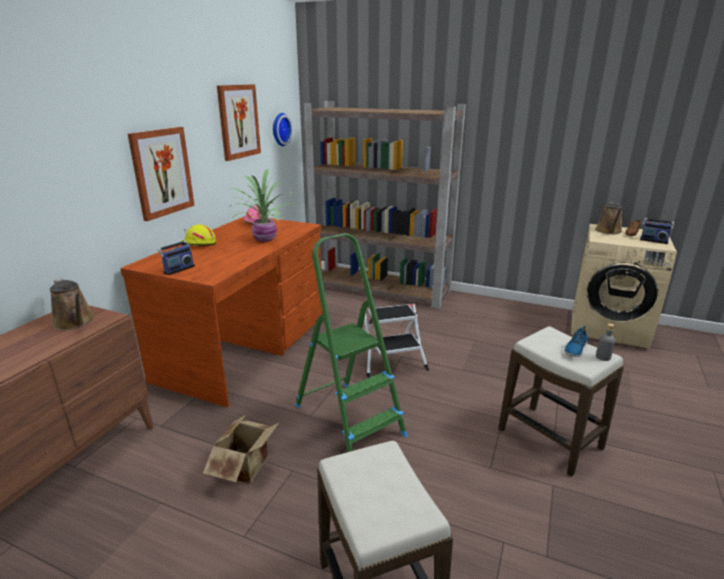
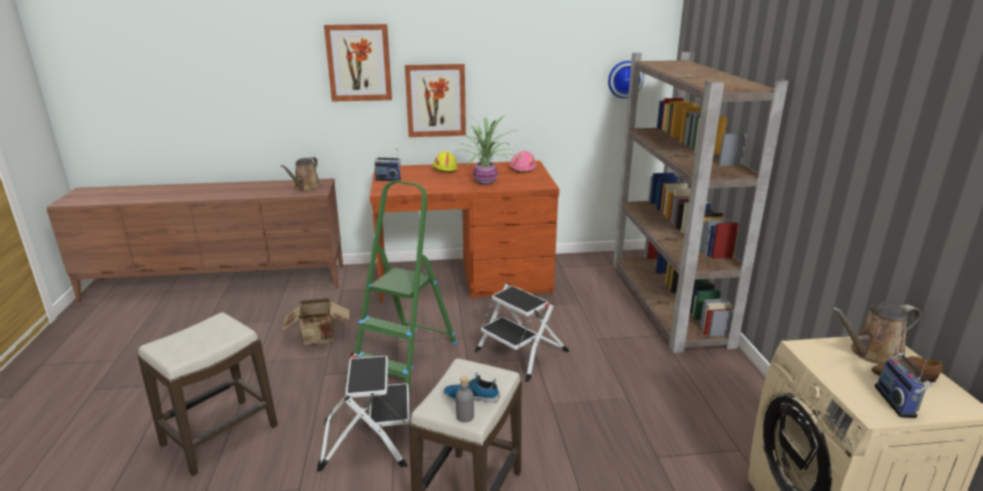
camera: 60 degrees right, 0 degrees up
(238, 121) = (550, 65): picture -> picture (359, 63)
(451, 476) = (367, 439): none -> step ladder

